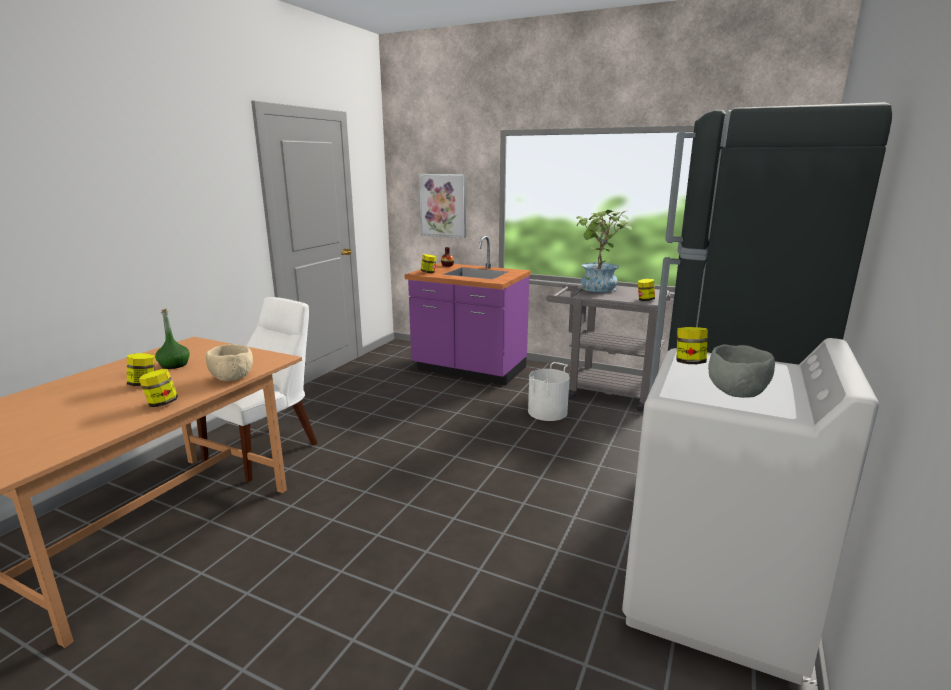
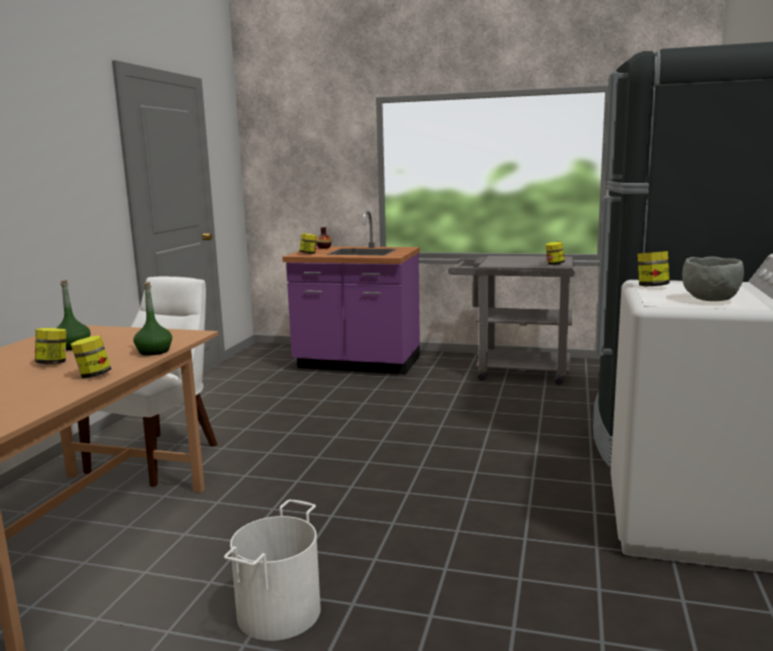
camera: 10 degrees left, 5 degrees down
(231, 378) = (154, 352): beige bowl -> green bottle
(443, 205) = (312, 182): picture -> none
(547, 412) = (462, 393): white bucket -> white bucket (277, 611)
(598, 289) = (500, 259): potted plant -> none

